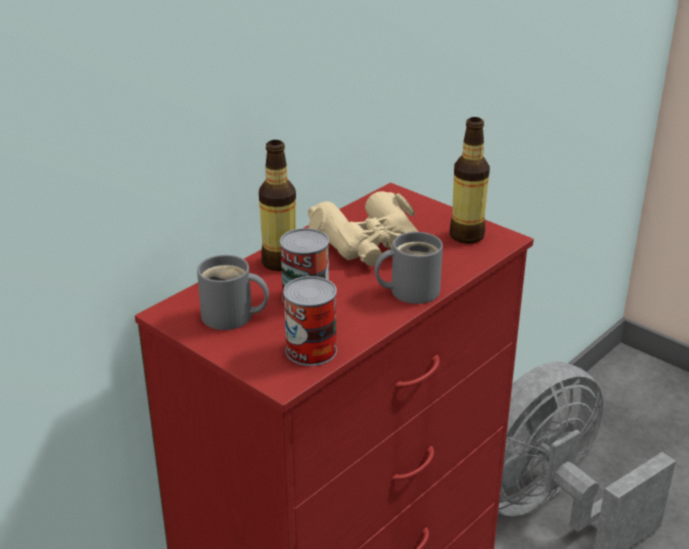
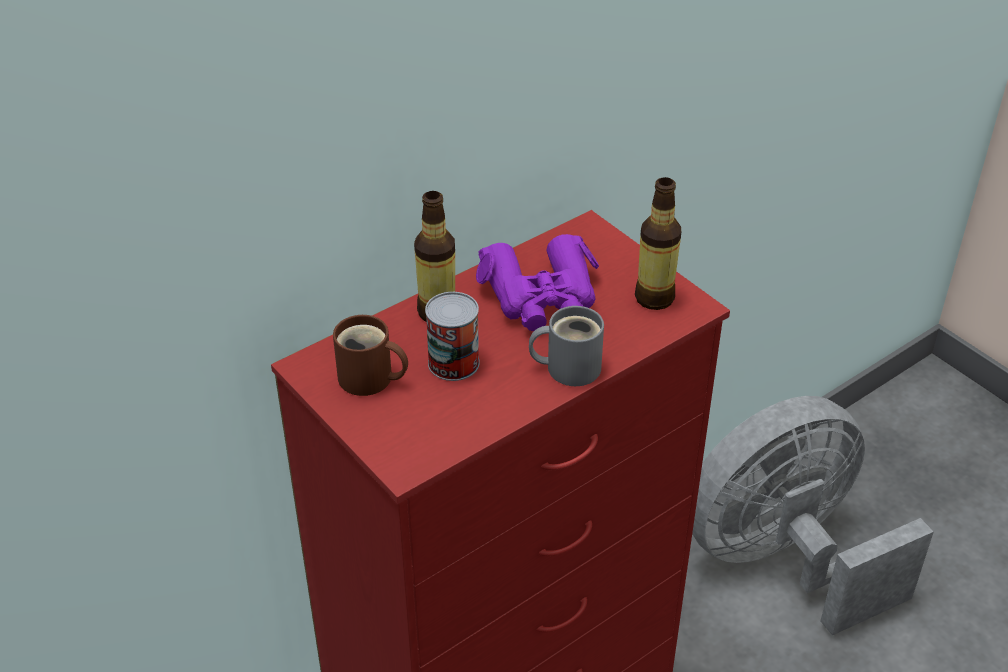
camera: 10 degrees right, 10 degrees up
(231, 317) = (369, 380): grey mug -> brown mug
(311, 350) = (442, 433): can -> none
(369, 244) = (542, 297): beige binoculars -> purple binoculars

